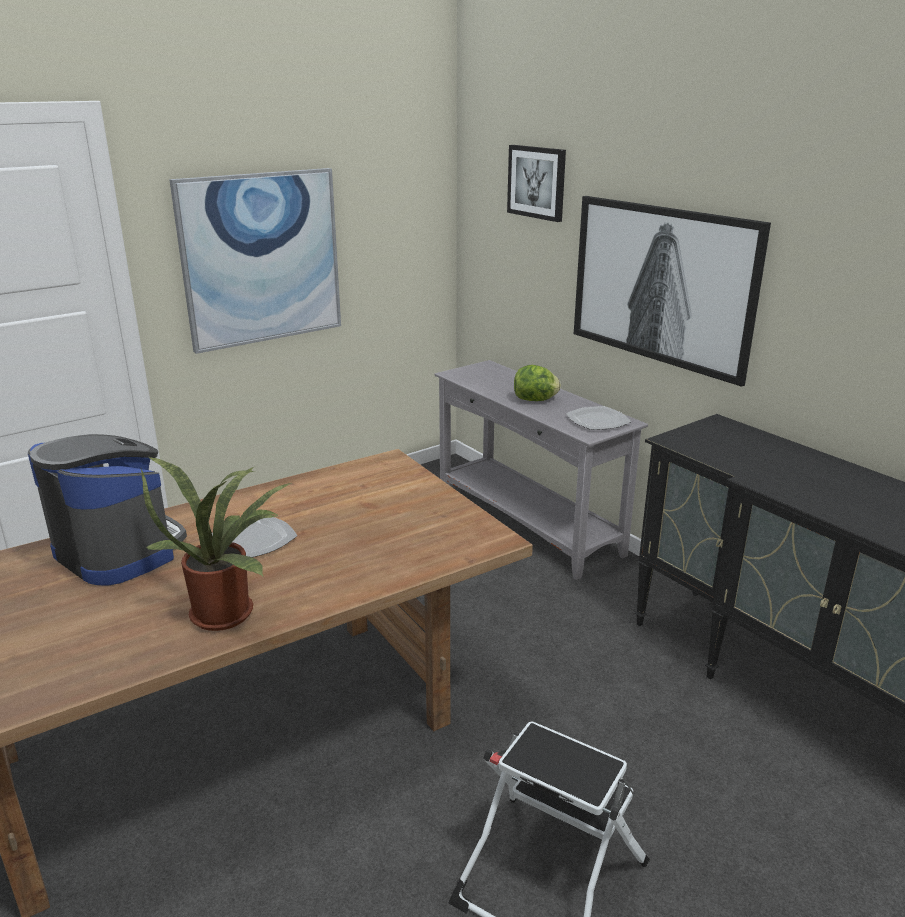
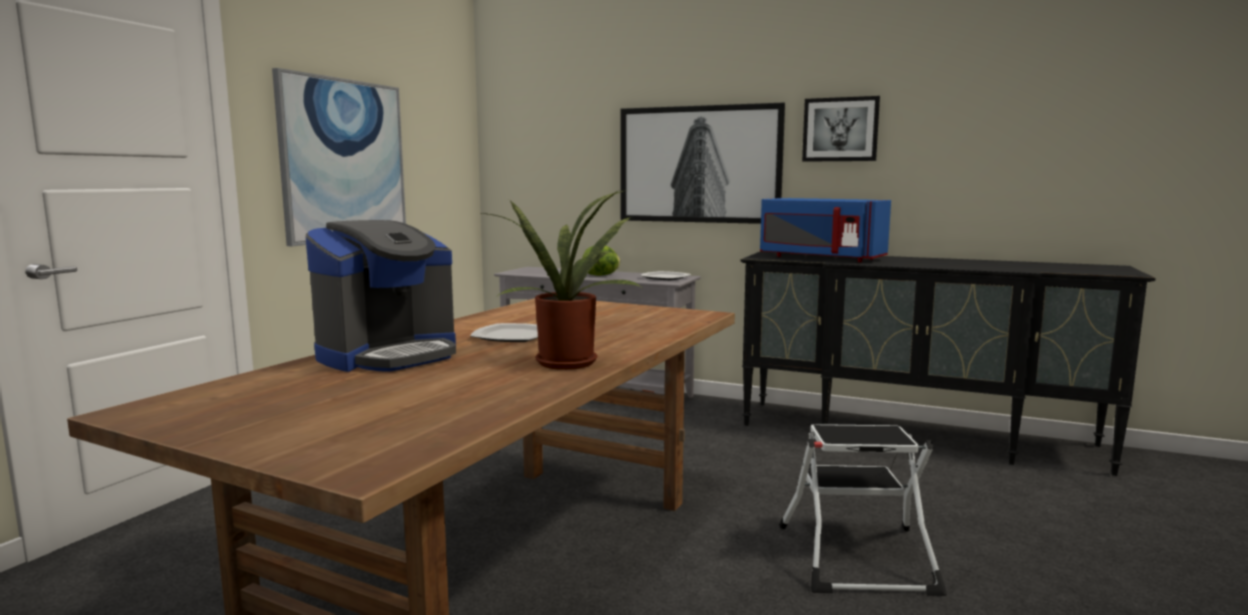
camera: 30 degrees left, 15 degrees down
(119, 551) = (389, 355): coffee machine -> coffee machine turned 120 degrees clockwise
(537, 182) = (569, 107): picture -> picture (840, 129)
(753, 457) = (819, 258): none -> blue microwave

